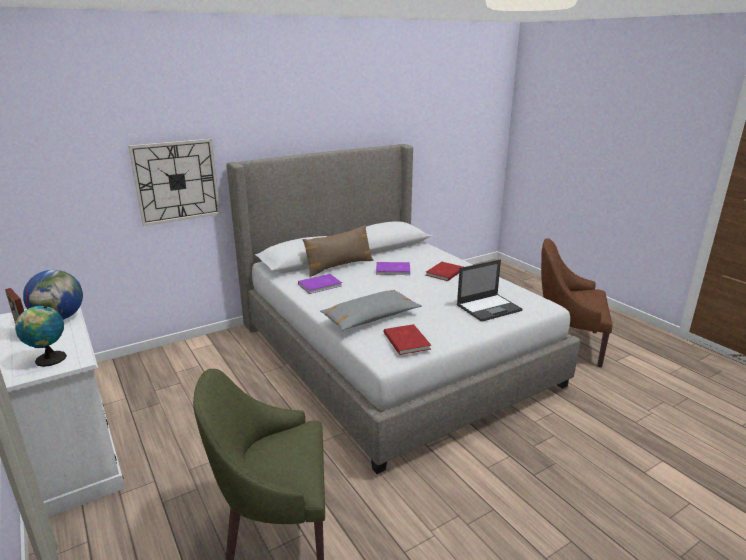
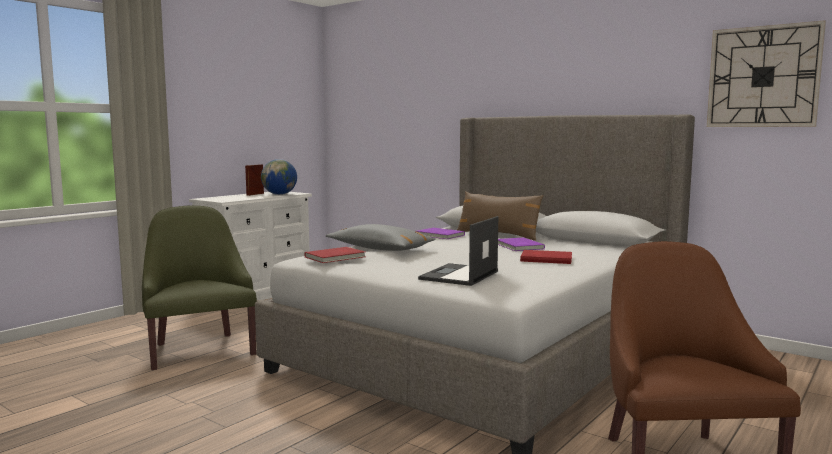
camera: 70 degrees right, 15 degrees down
(48, 359) = (224, 198): globe -> none
(176, 181) = (434, 132): wall clock -> wall clock (763, 77)
(489, 307) = (459, 275): laptop -> laptop turned 75 degrees clockwise

